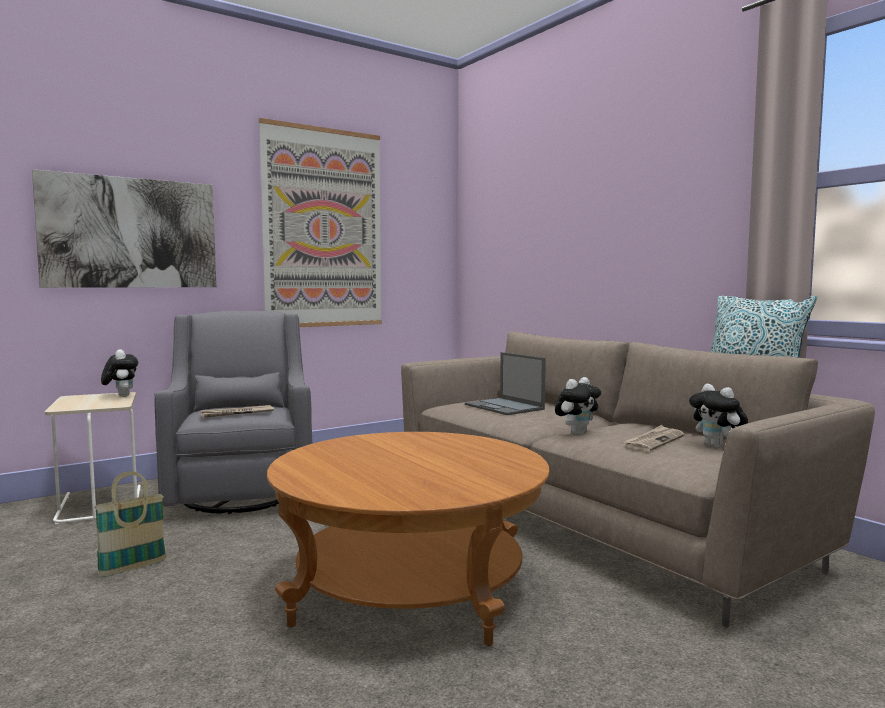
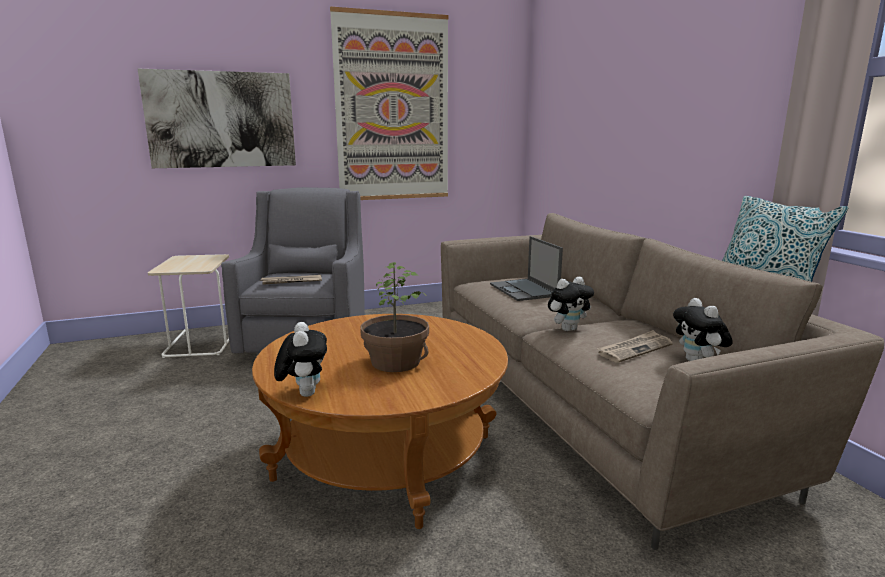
camera: 15 degrees right, 10 degrees up
(121, 396) = (214, 258): plush toy -> plush toy (304, 393)
(132, 568) = (191, 406): basket -> none
(431, 468) = (395, 362): none -> potted plant

